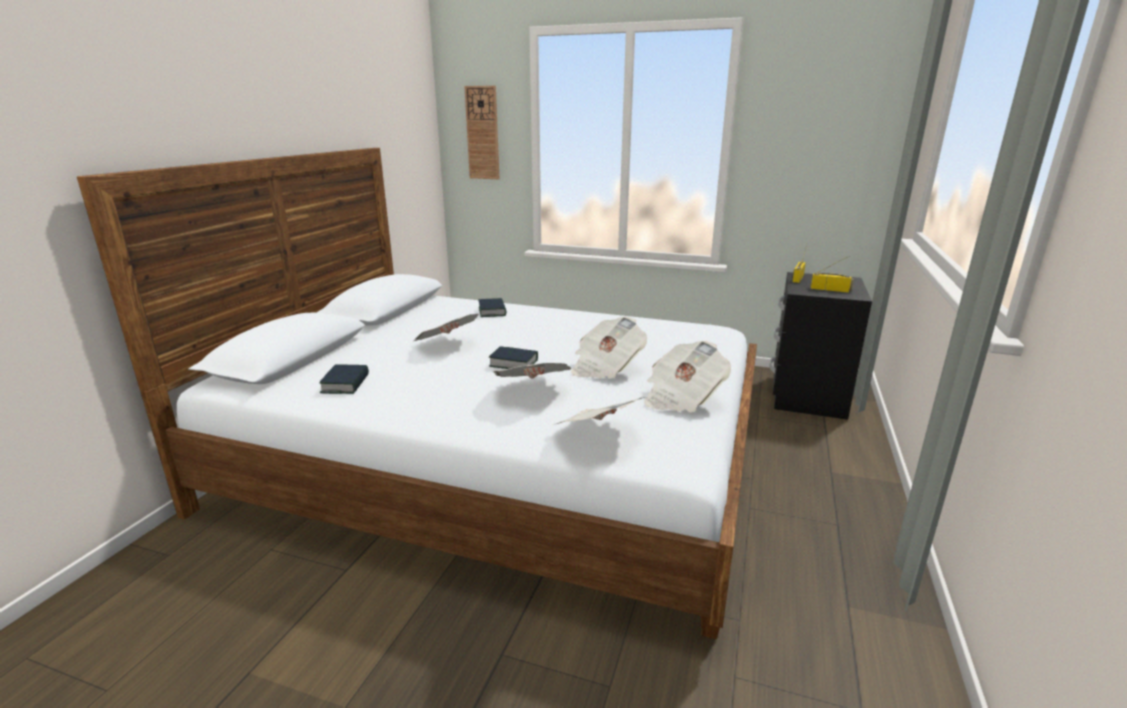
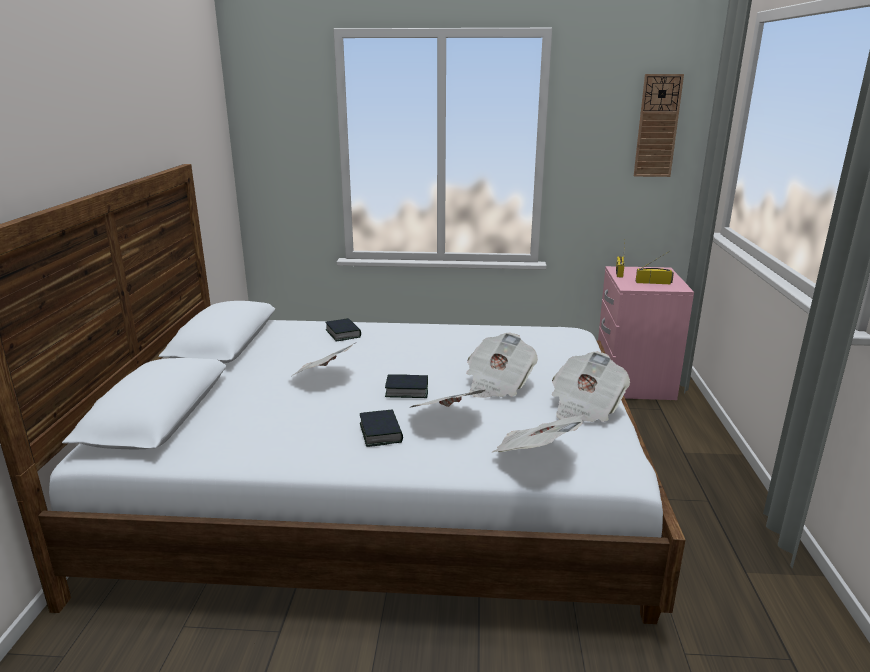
camera: 15 degrees left, 0 degrees up
(345, 384) = (247, 435): book -> book (381, 433)
(482, 133) = (283, 138): wall clock -> wall clock (657, 126)
(806, 396) = (633, 381): black nightstand -> pink nightstand

